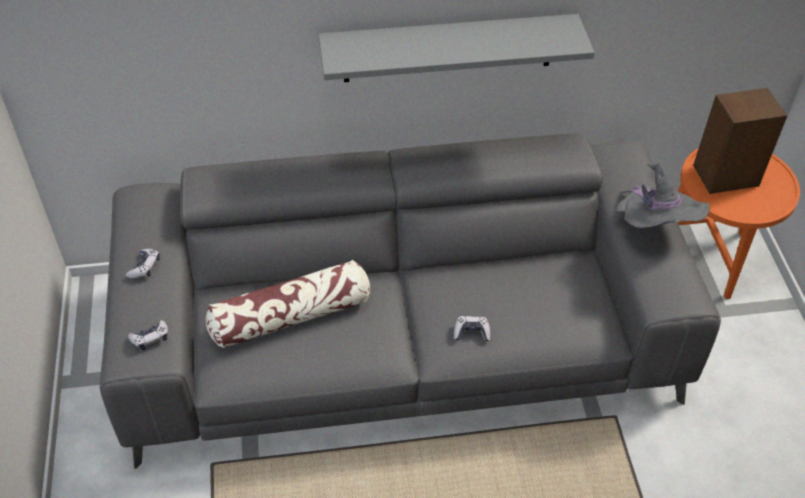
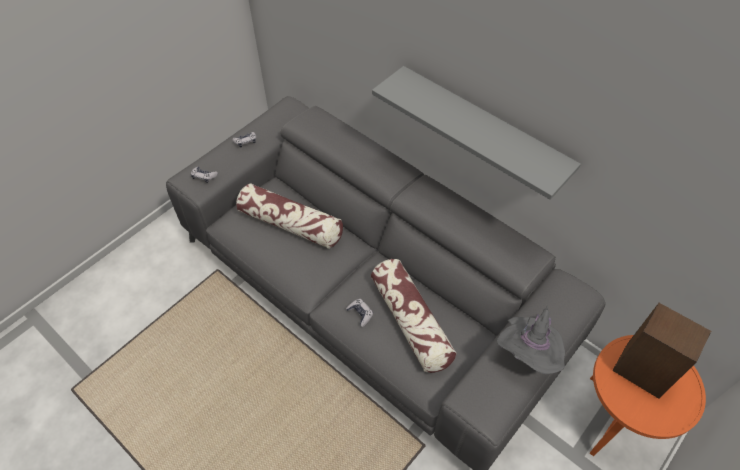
camera: 50 degrees right, 5 degrees up
(520, 298) = (411, 321): none -> pillow

